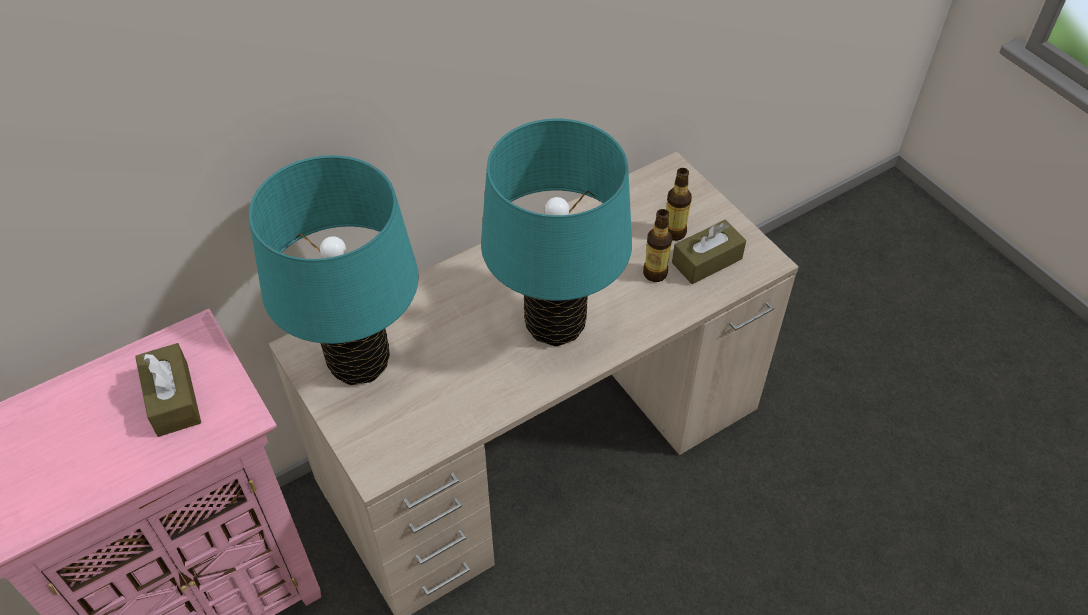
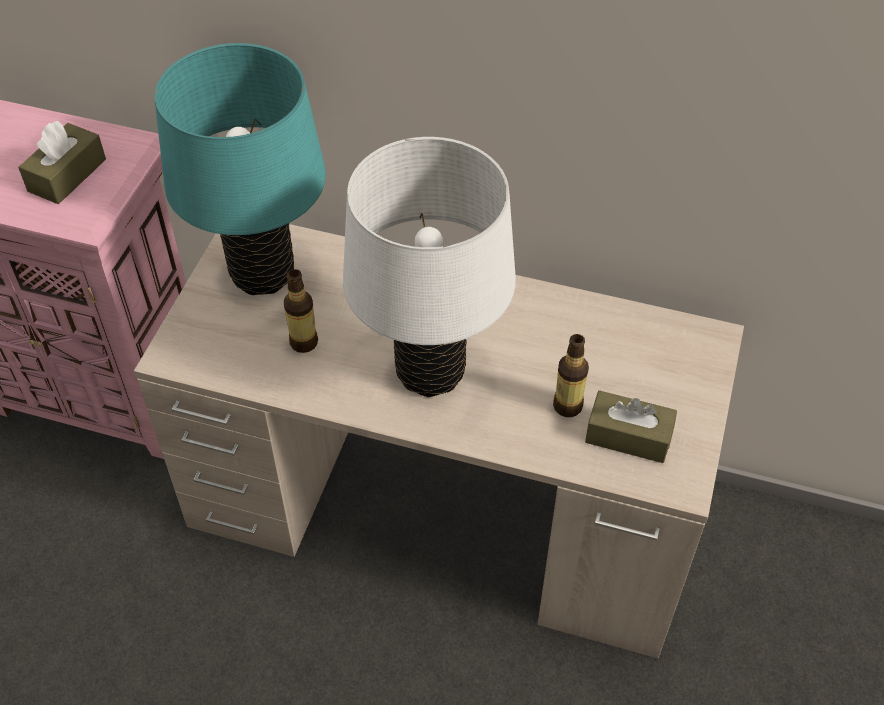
camera: 50 degrees right, 0 degrees up
(555, 324) = (430, 372): turquoise table lamp -> white table lamp
(674, 232) = (635, 389): bottle -> bottle (304, 342)

